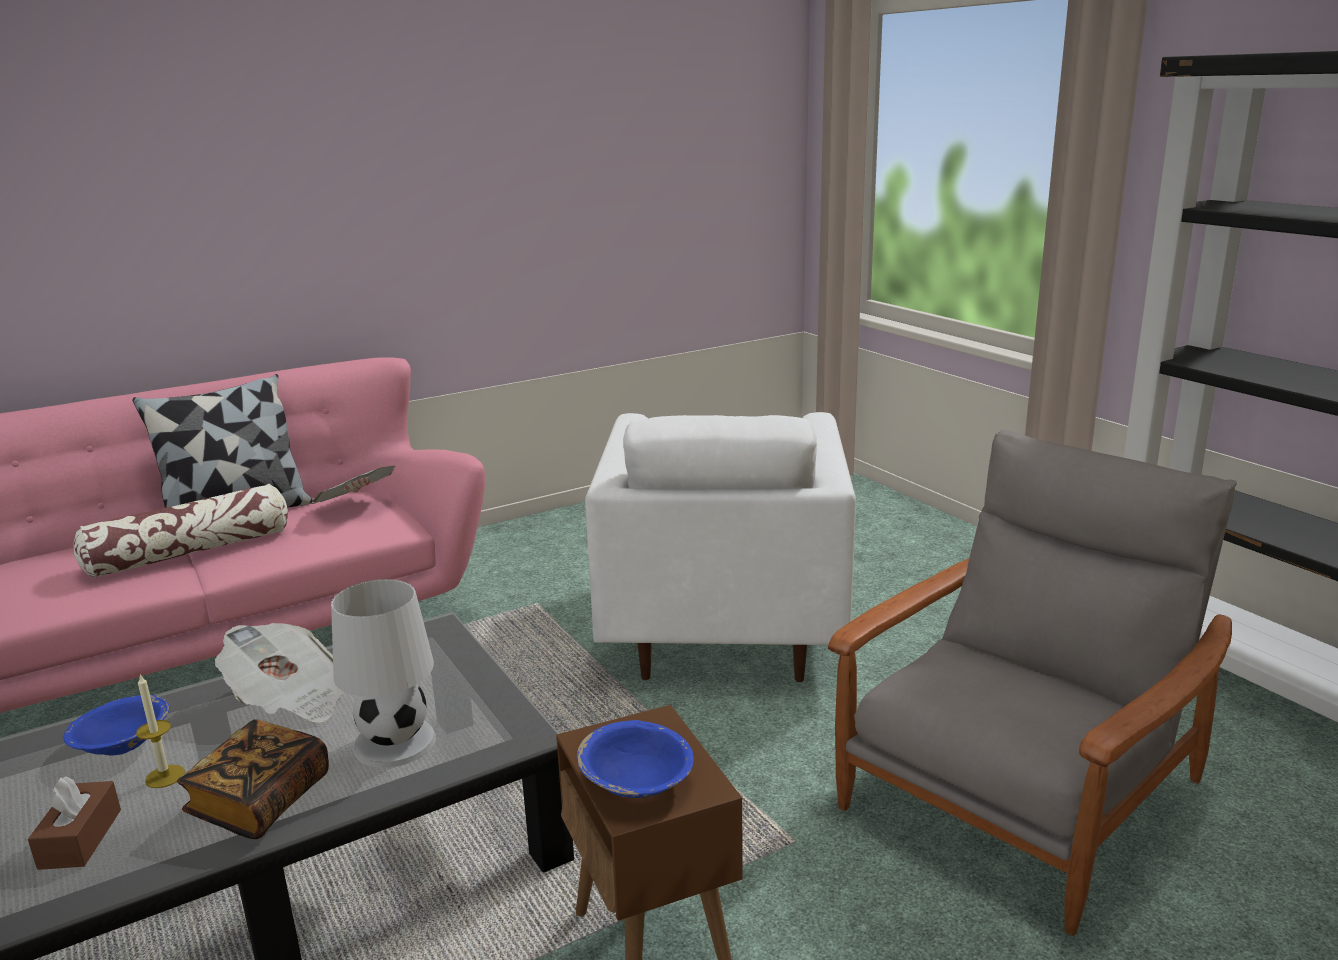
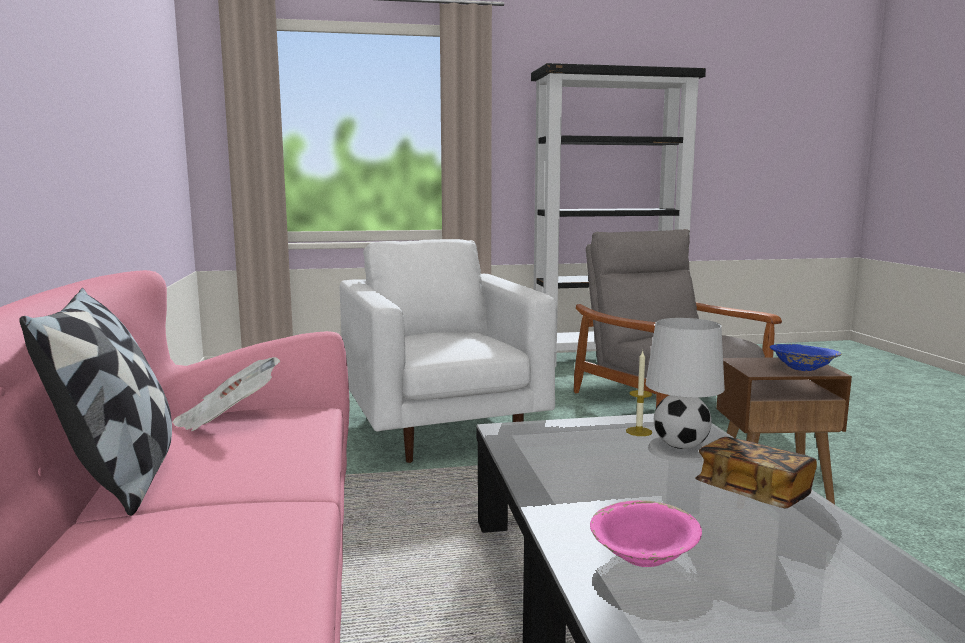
camera: 70 degrees left, 10 degrees down
(80, 839) = (811, 568): brown tissue box -> none
(123, 745) = (643, 556): blue bowl -> pink bowl
(165, 776) = (709, 532): candle -> candle (639, 431)
(191, 552) = (220, 496): pillow -> none
(290, 700) = (594, 481): newspaper -> none
(722, 628) = (443, 428): white armchair -> white armchair turned 135 degrees counterclockwise

